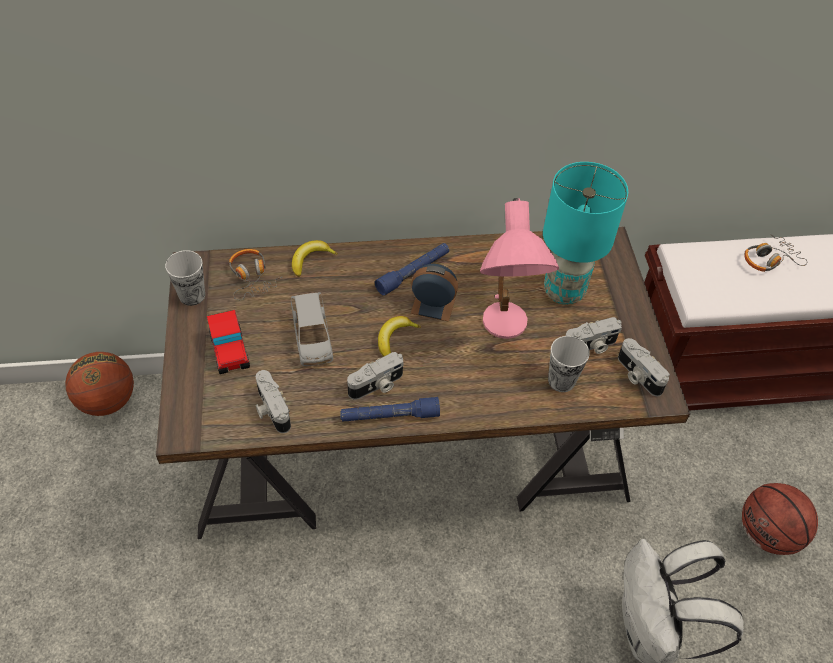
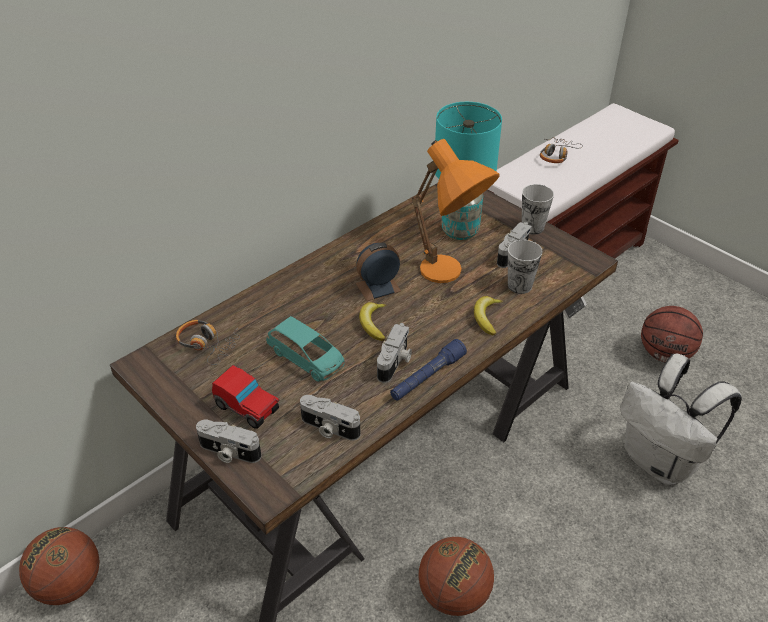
camera: 35 degrees left, 10 degrees down
(192, 295) = (165, 386): cup -> cup (532, 227)
(310, 260) = (245, 306): banana -> banana (486, 317)
(312, 337) = (307, 359): grey toy car -> turquoise toy car
(357, 608) = (453, 594): none -> basketball
(413, 273) = (339, 273): blue flashlight -> none
(503, 334) = (449, 278): pink table lamp -> orange table lamp
(637, 375) = (563, 256): camera -> camera (228, 452)

